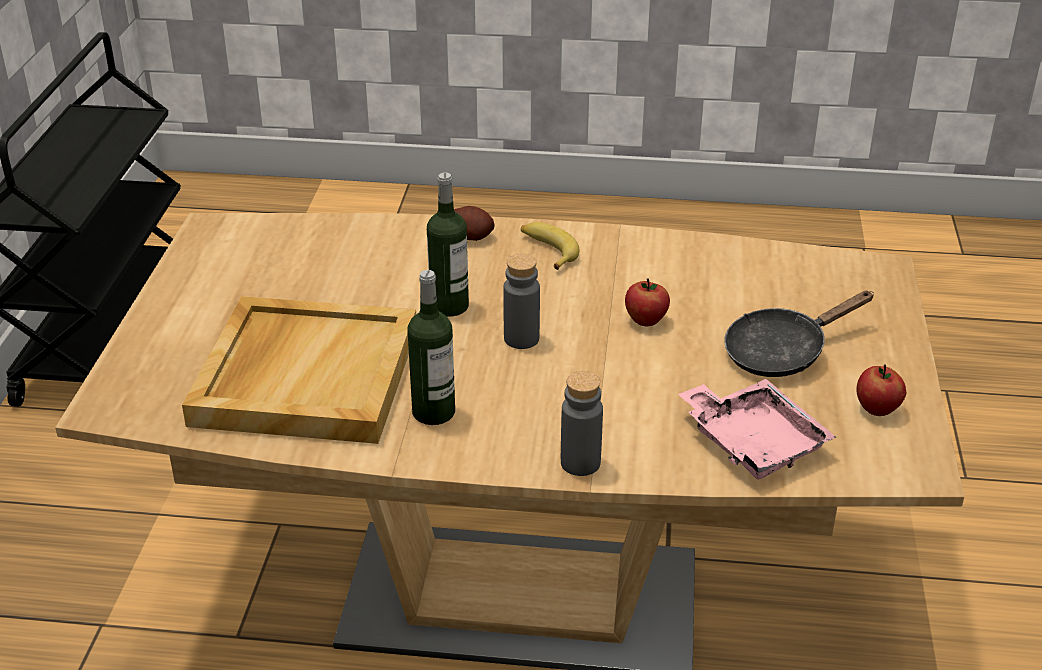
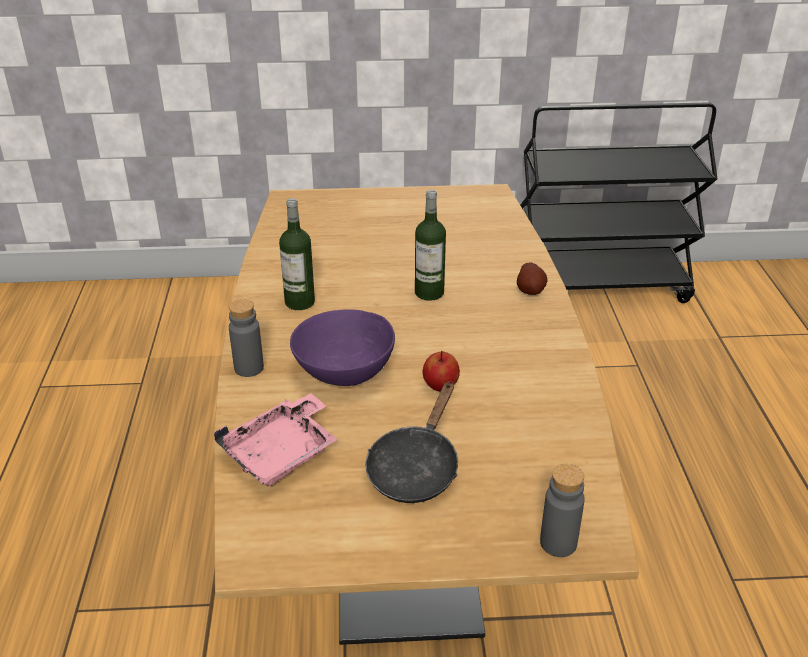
camera: 80 degrees right, 0 degrees up
(305, 375) = (332, 251): beige tray -> none
(521, 339) = (396, 328): grey bottle -> grey bottle (558, 543)
(547, 251) = (527, 327): banana -> none
(601, 386) = (343, 370): none -> purple bowl
(782, 352) = (415, 468): black frying pan -> black frying pan turned 120 degrees counterclockwise
(877, 409) = (338, 532): apple -> none

